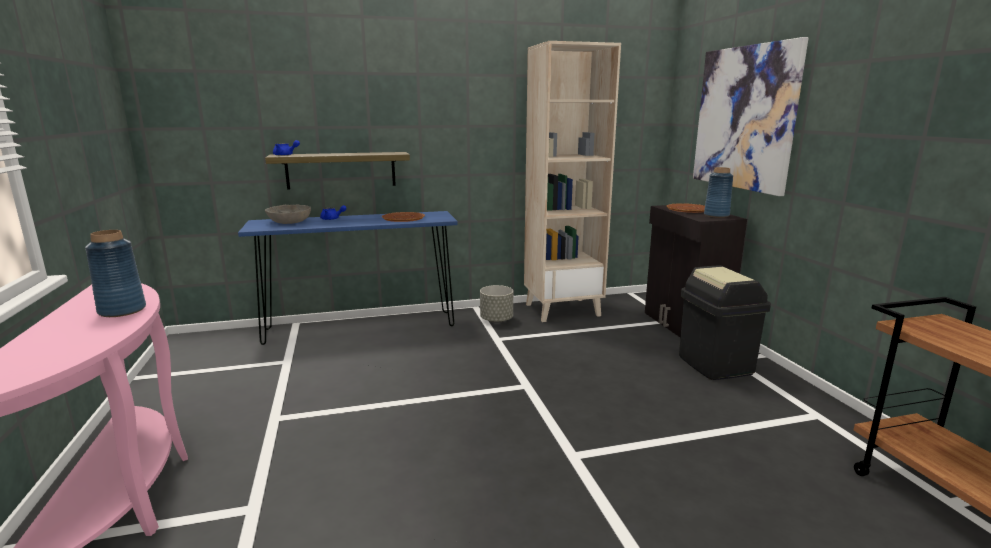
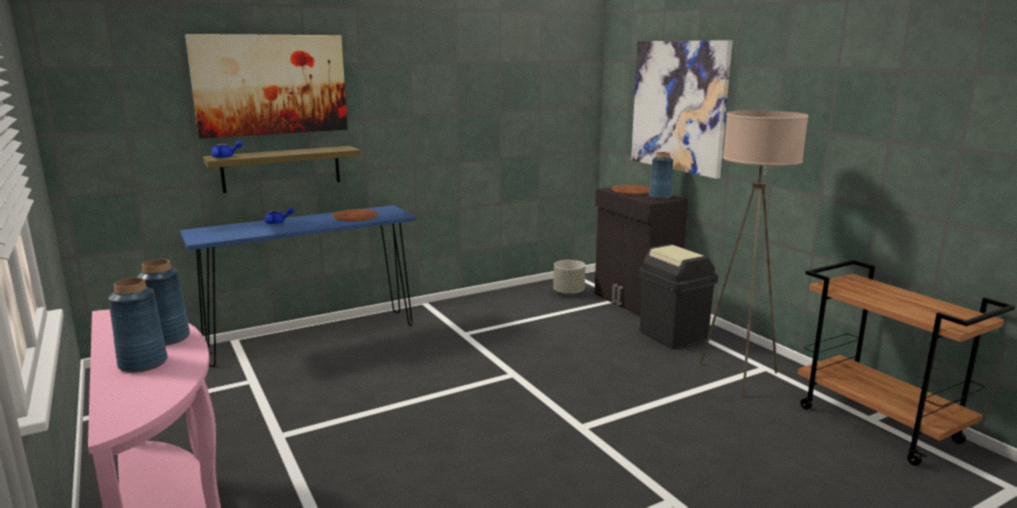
camera: 15 degrees left, 0 degrees up
(70, 332) = (143, 363): none -> blue vase
(289, 222) = (232, 229): grey bowl -> none
(332, 91) = (271, 84): none -> picture
(496, 320) = (453, 315): grey planter -> grey planter (568, 293)
(562, 310) = (515, 298): beige bookcase -> none
(781, 422) = (739, 377): none -> beige floor lamp

